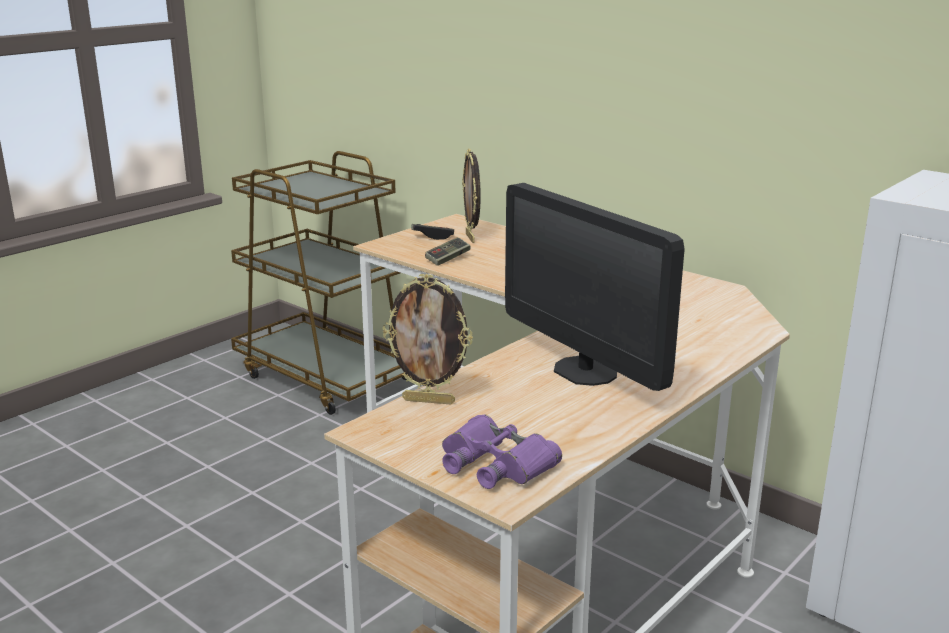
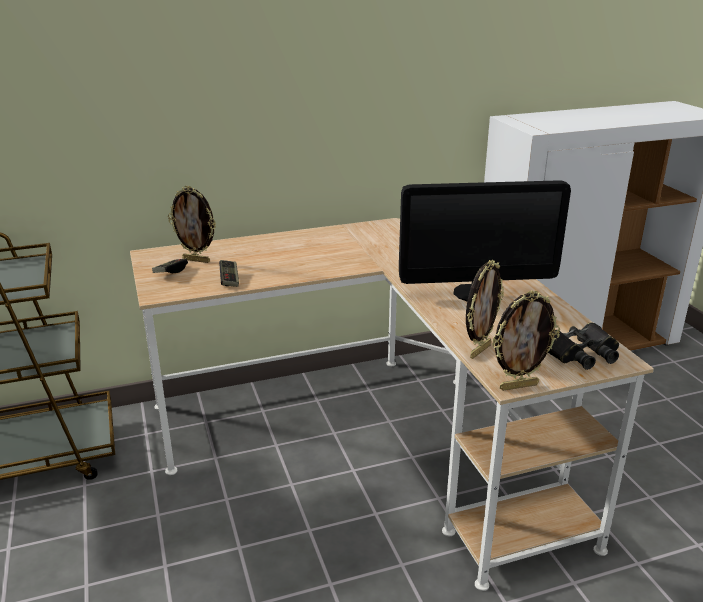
camera: 60 degrees left, 5 degrees up
(366, 437) = (518, 386): none -> picture frame
(495, 463) = (580, 353): purple binoculars -> black binoculars

